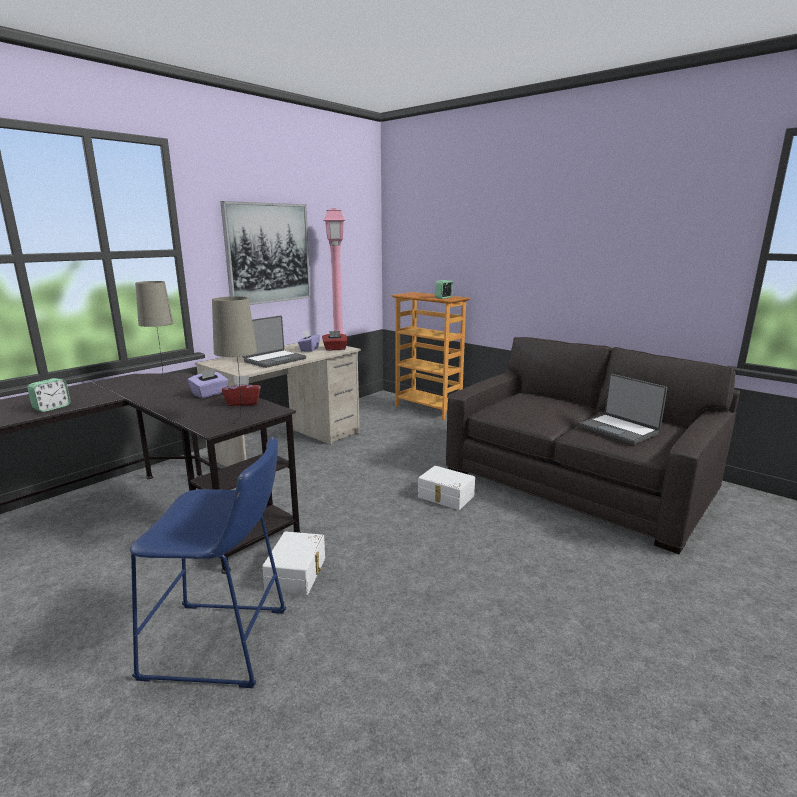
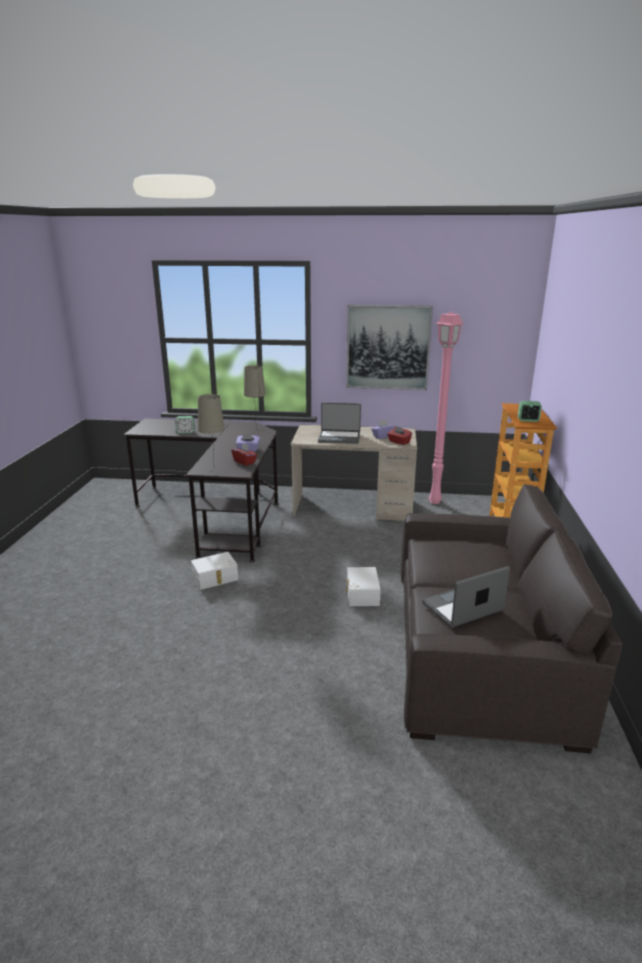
camera: 55 degrees right, 5 degrees up
(224, 644) = (145, 585): blue stool -> none
(619, 430) = (463, 608): laptop -> laptop turned 45 degrees clockwise

